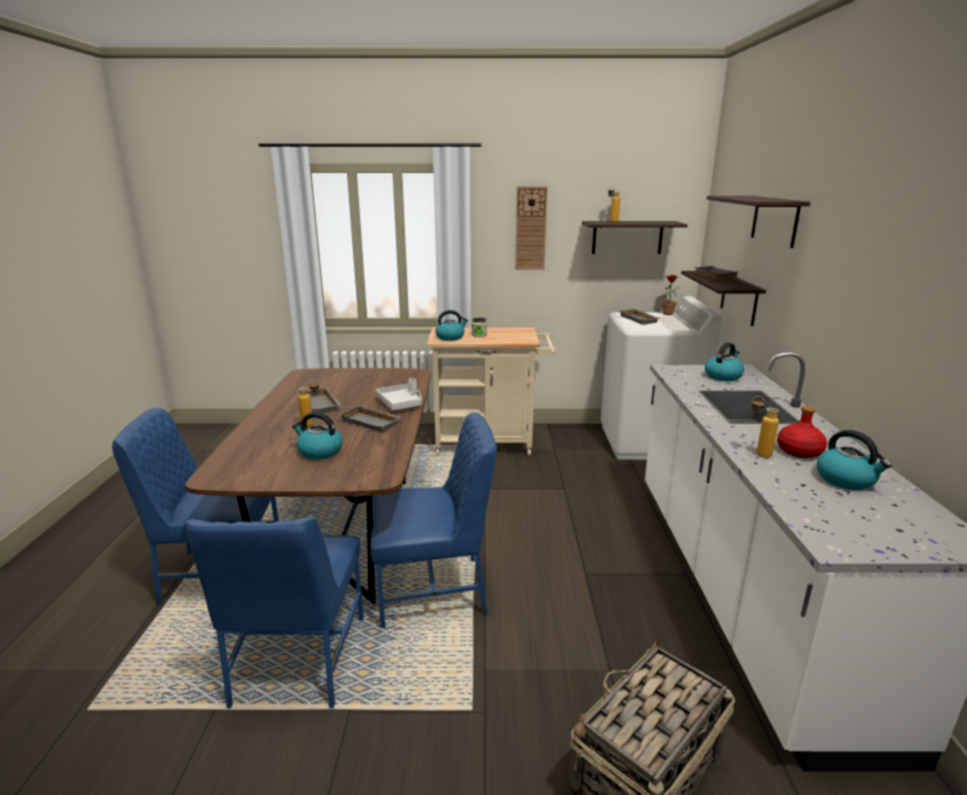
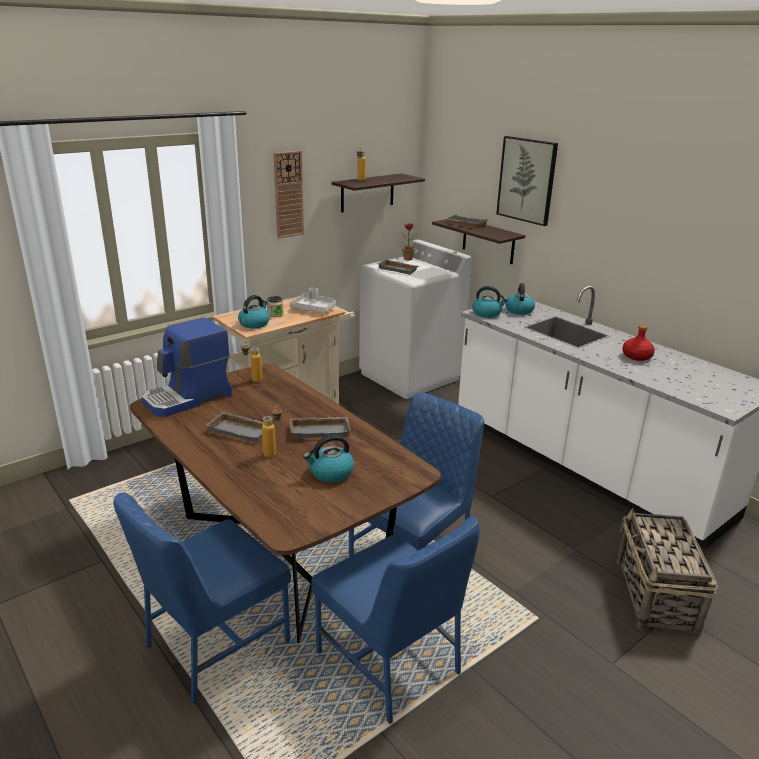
camera: 40 degrees left, 5 degrees up
(332, 376) = (188, 398): none -> coffee machine
(401, 403) = (311, 405): grey tray -> grey tray (314, 309)
(757, 453) = (622, 365): bottle -> bottle (252, 380)
(774, 220) = (527, 180): shelf -> picture
(846, 480) = (679, 367): kettle -> kettle (487, 313)

